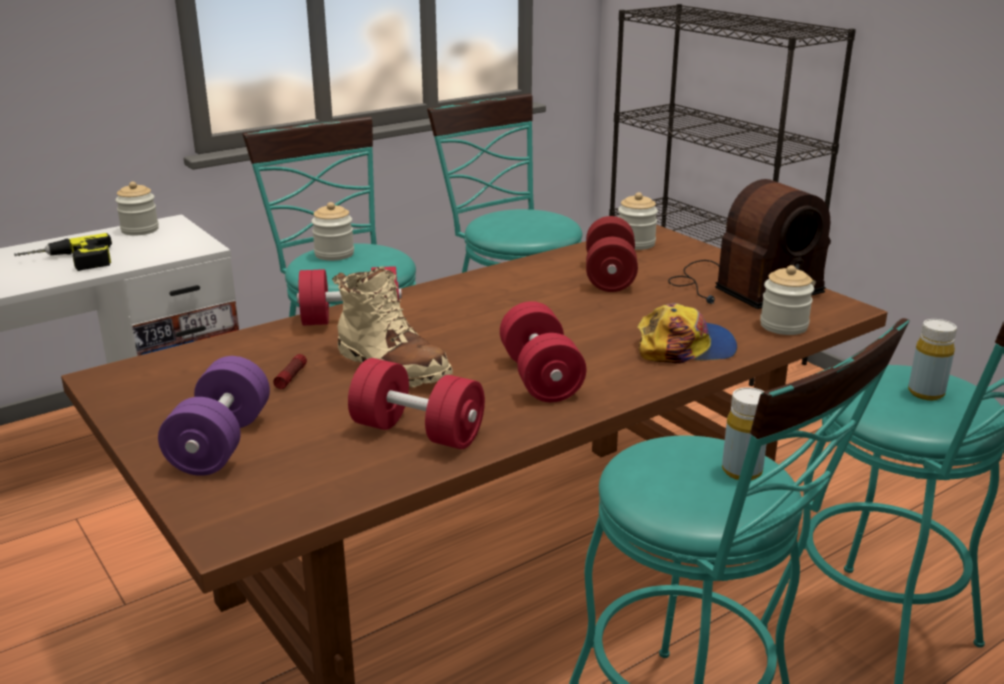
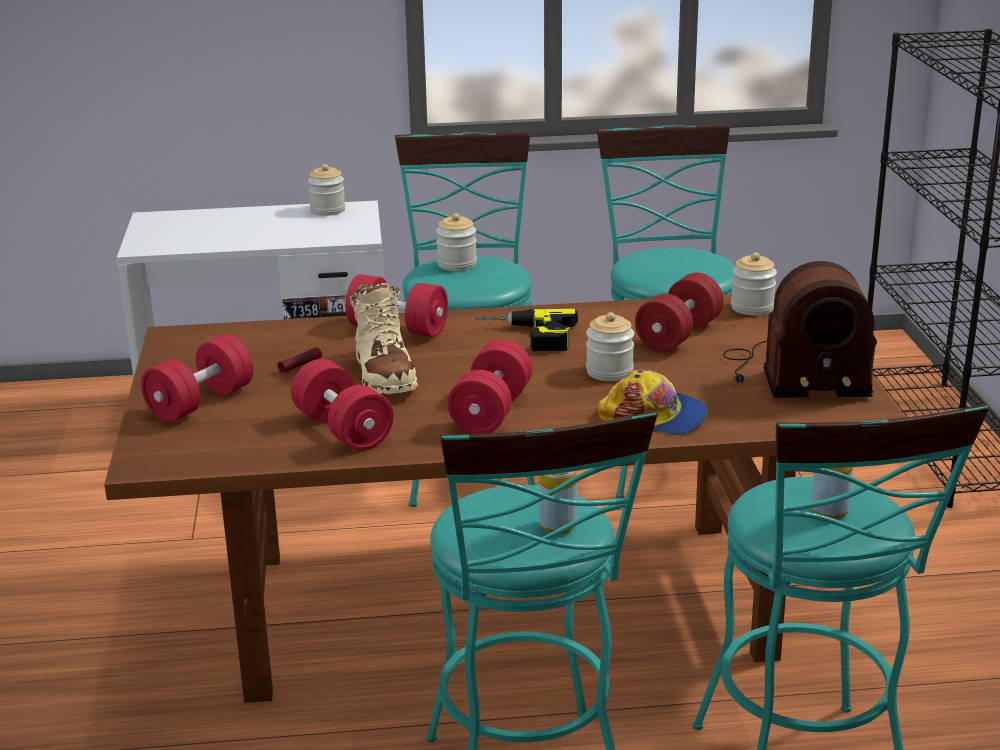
camera: 30 degrees right, 0 degrees up
(68, 262) = (245, 231): power drill -> power drill (527, 337)
(220, 443) = (200, 403): purple dumbbell -> red dumbbell
(783, 326) = (780, 419): jar -> jar (609, 372)

